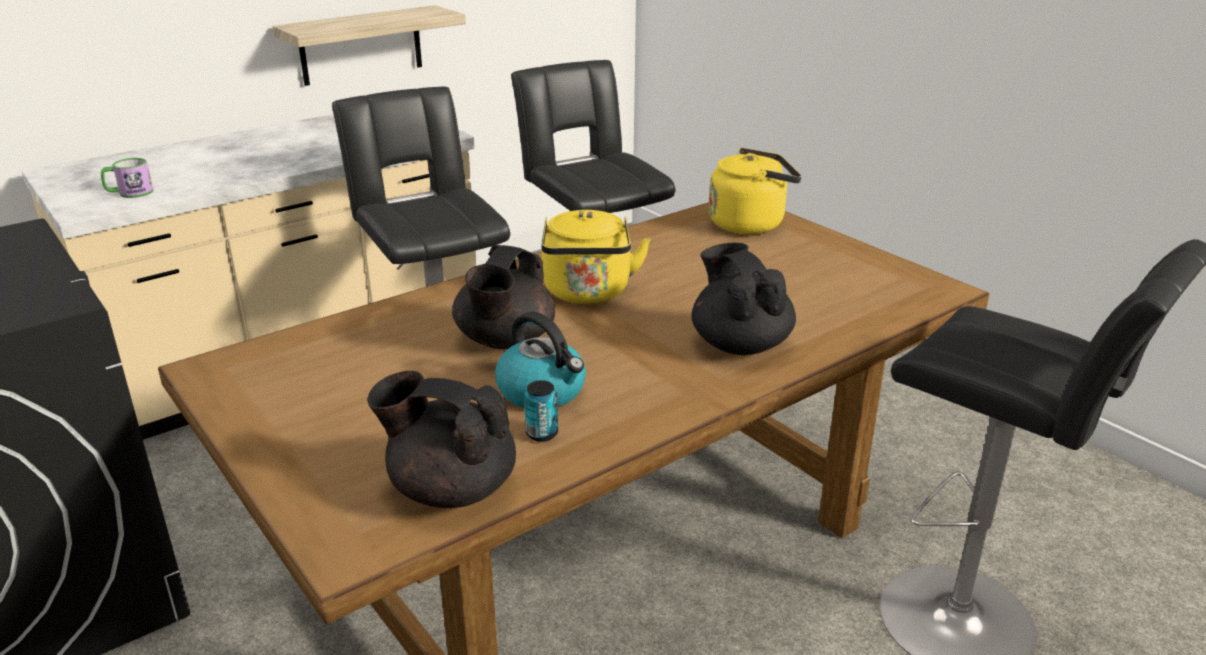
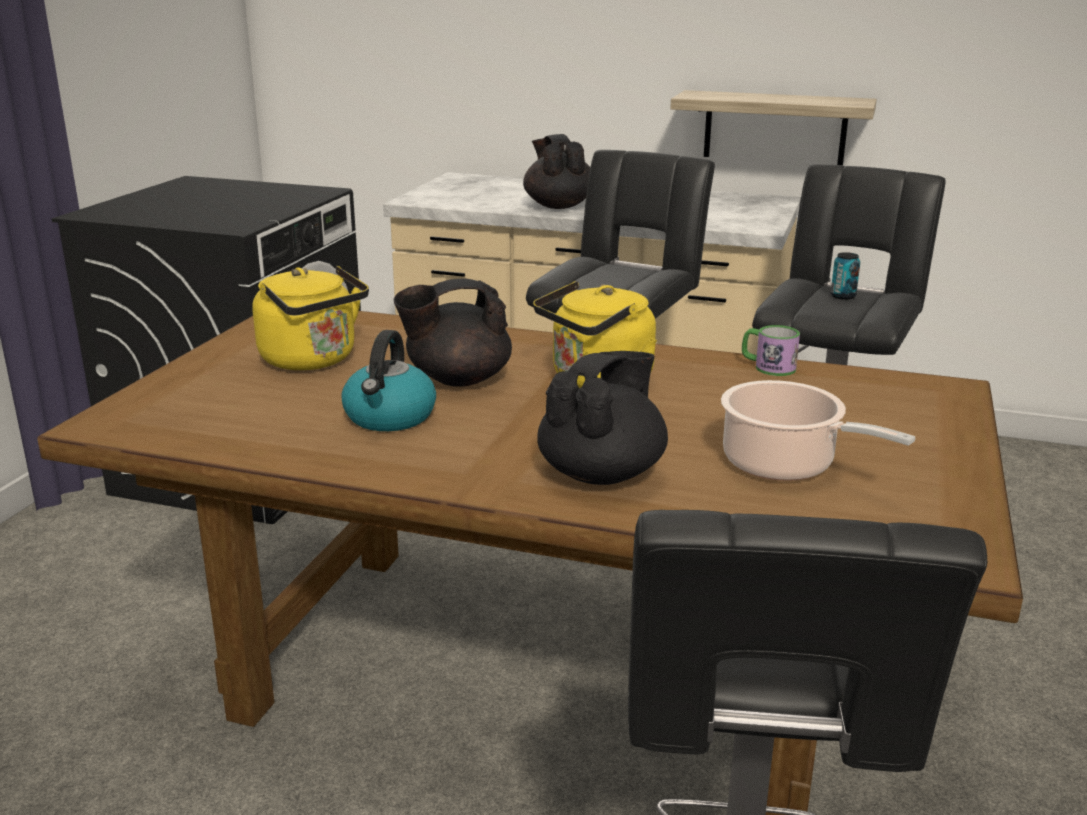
camera: 55 degrees right, 5 degrees down
(129, 193) = (458, 199): mug -> mug (768, 367)
(451, 488) = (206, 430): black teapot -> black teapot (558, 205)
(542, 433) = (320, 436): can -> can (843, 296)
(750, 224) = (911, 406): yellow kettle -> yellow kettle (313, 360)
(789, 287) = (784, 465): none -> cooking pot

